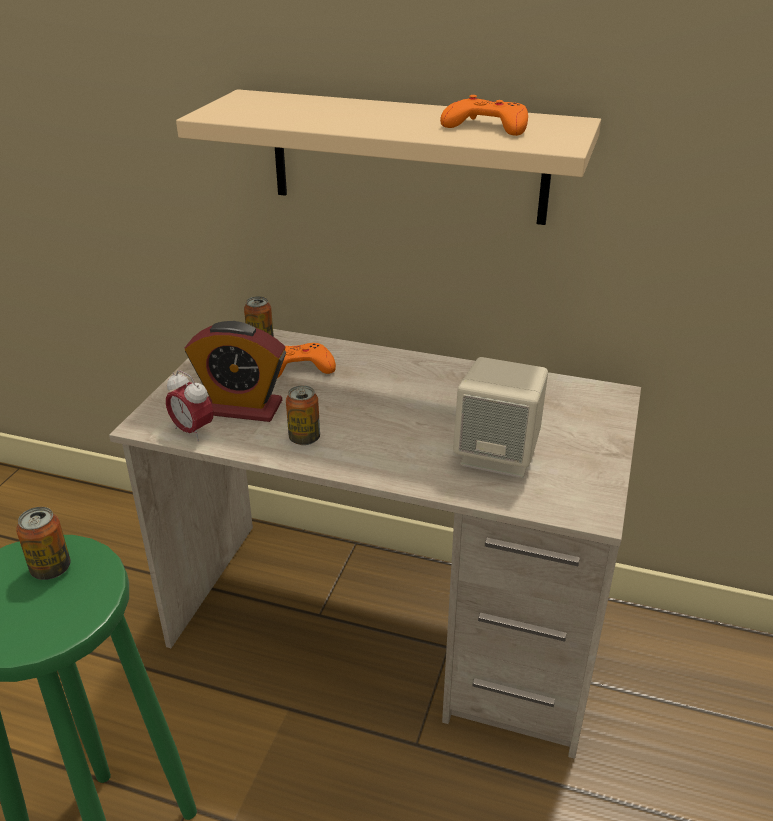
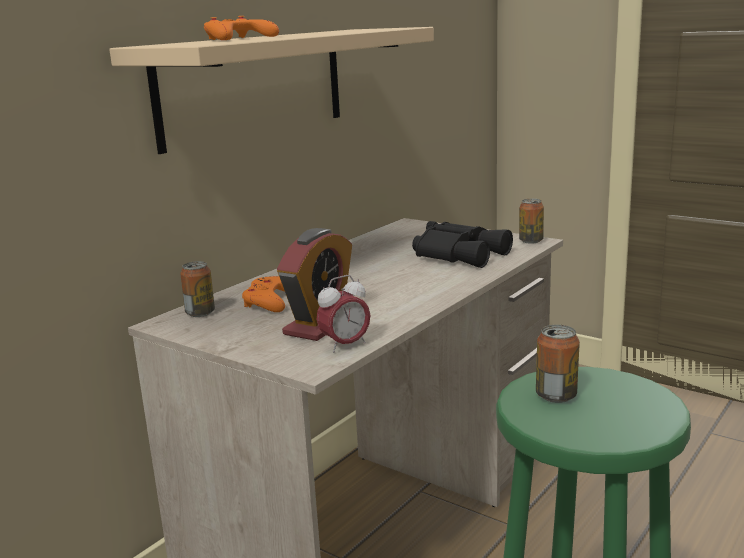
camera: 70 degrees left, 15 degrees down
(304, 438) = (394, 304): can -> can (531, 241)
(486, 126) = (344, 31): orange game controller -> orange game controller (238, 38)
(498, 455) = (460, 254): beige speaker -> black binoculars

